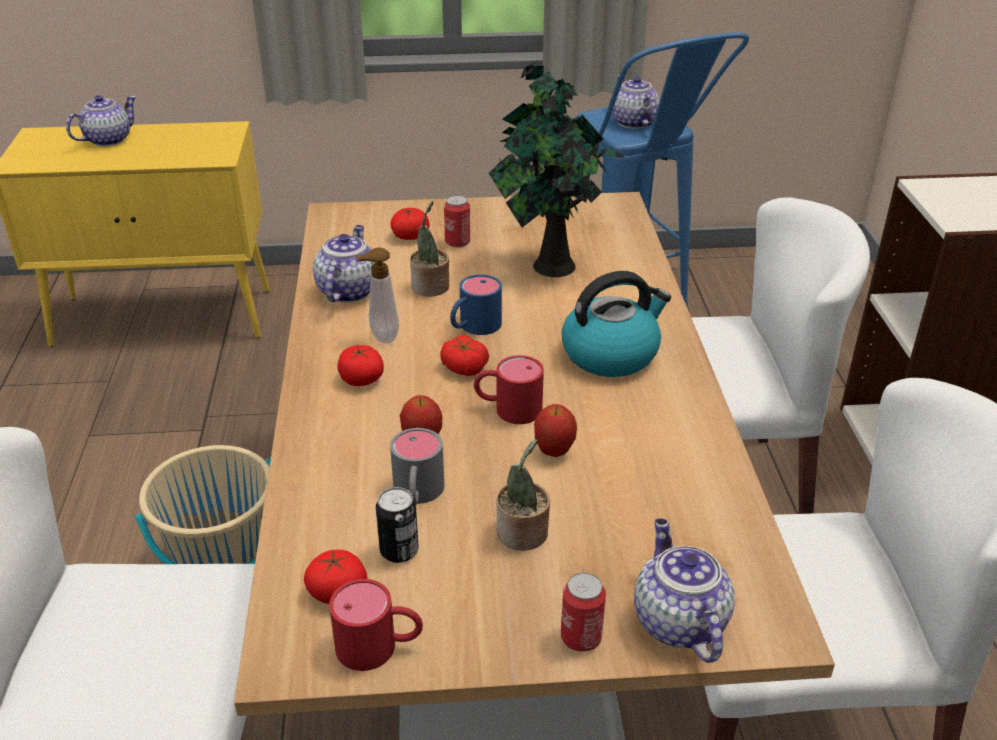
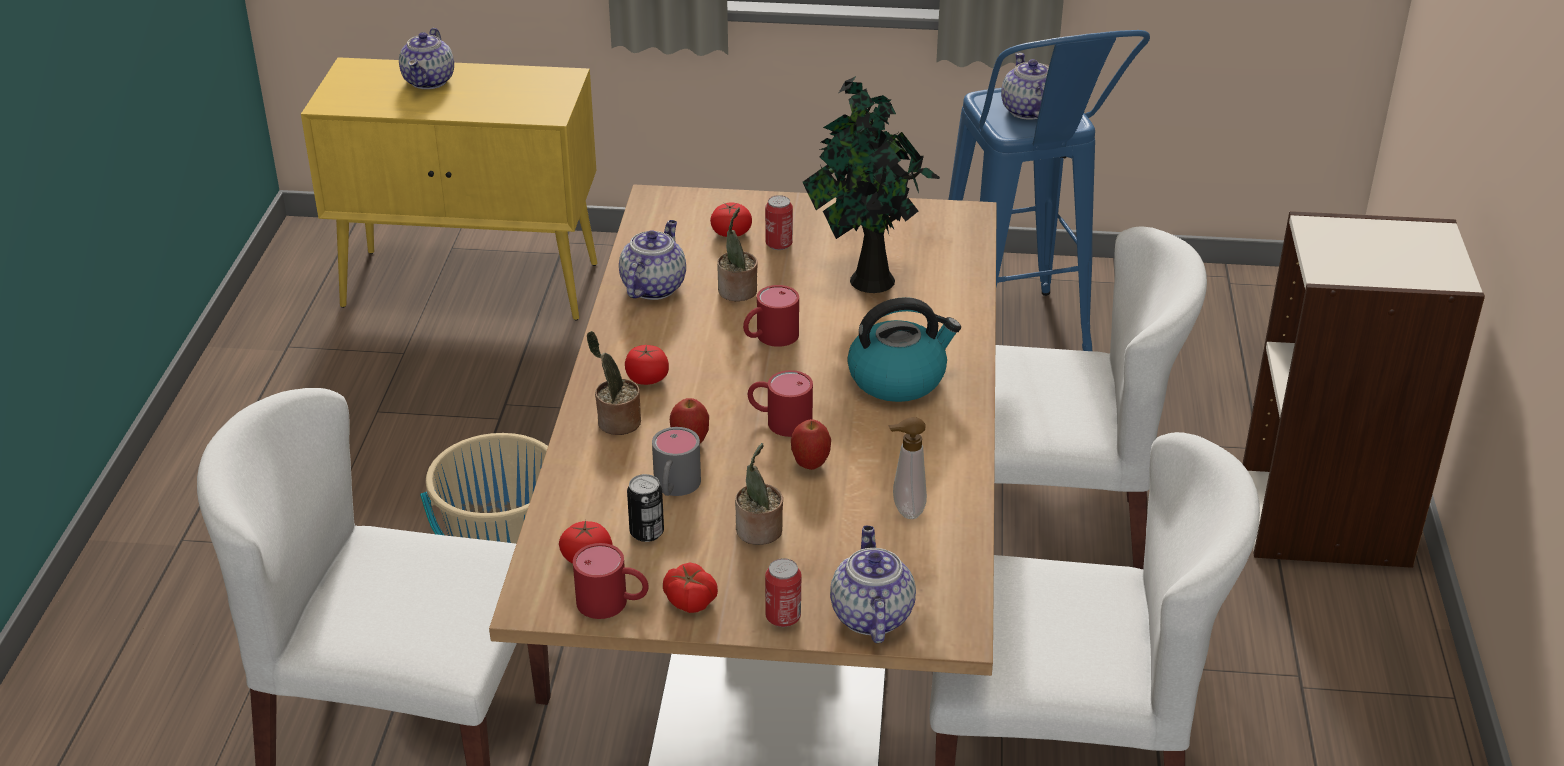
camera: 10 degrees right, 0 degrees up
(107, 140) = (429, 81): teapot -> teapot turned 135 degrees clockwise
(339, 429) = (616, 423): none -> potted plant
(381, 337) = (675, 339): soap dispenser -> soap dispenser (905, 510)
(464, 367) = (749, 377): tomato -> tomato (689, 599)
(473, 327) = (769, 338): blue mug -> red mug

